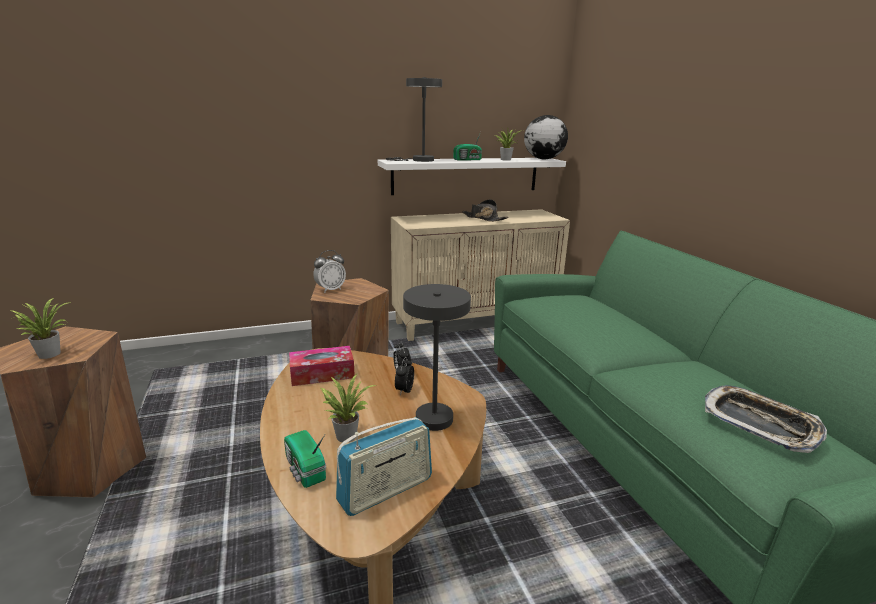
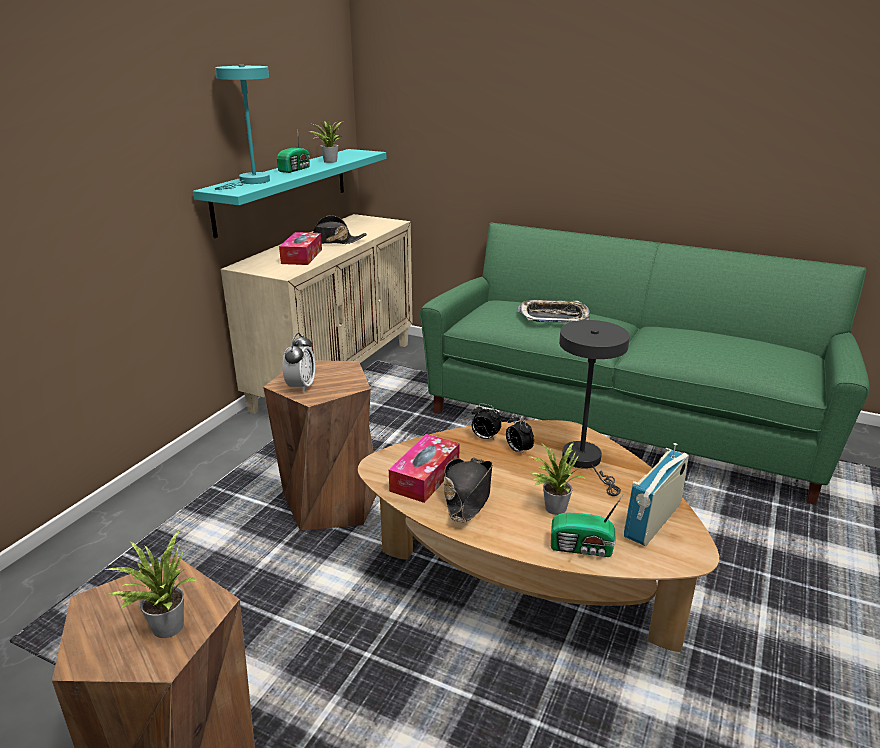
camera: 45 degrees left, 5 degrees up
(320, 396) = (468, 495): none -> black hat
(386, 490) = (653, 520): radio -> radio turned 150 degrees counterclockwise
(419, 160) = (251, 182): grey table lamp -> turquoise table lamp
(446, 221) = (302, 256): none -> tissue box
(466, 175) = (283, 189): white shelf -> turquoise shelf
(543, 159) = (358, 153): globe -> none
(759, 423) = (756, 351): tray -> tray (554, 316)

